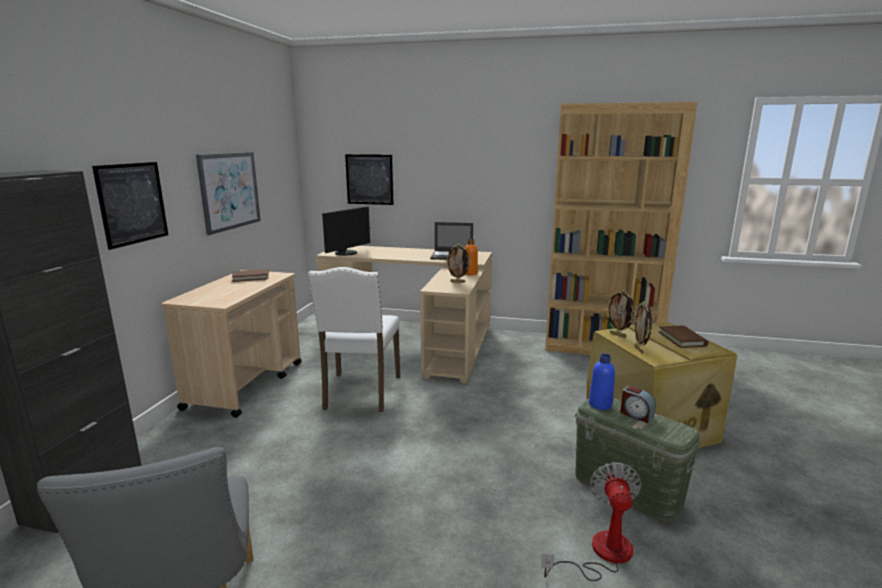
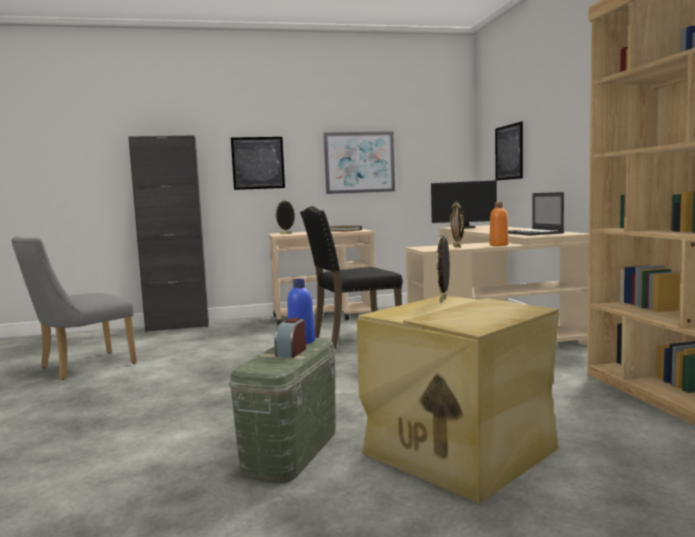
camera: 65 degrees right, 10 degrees down
(360, 393) = (354, 339): white chair -> black chair
(601, 554) = (175, 449): fan -> none
(639, 350) = (403, 308): picture frame -> picture frame (286, 234)
(682, 339) = (478, 314): brown book -> none

